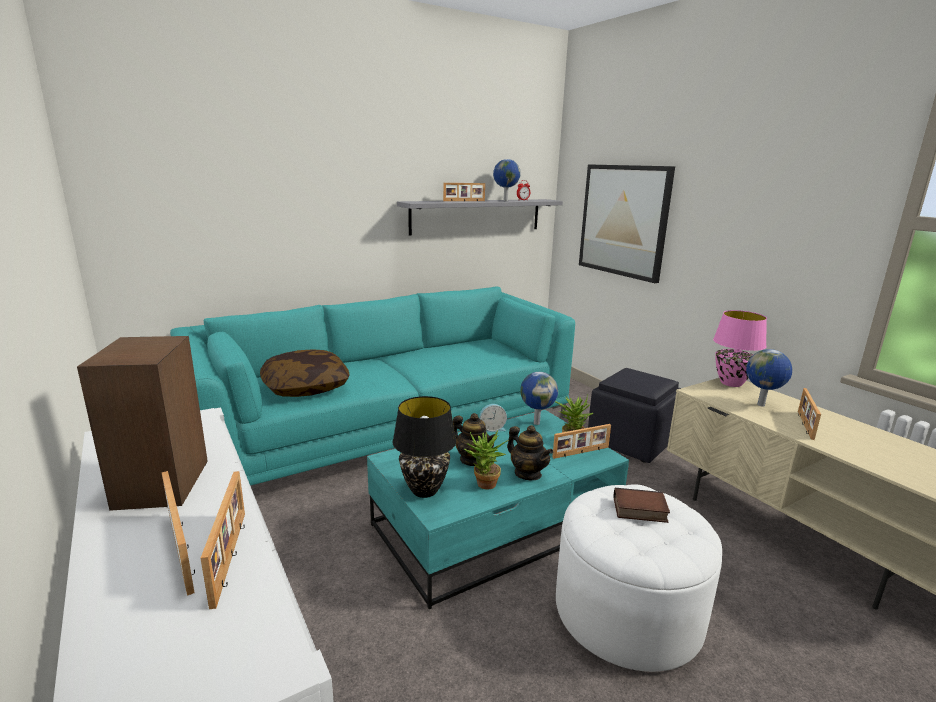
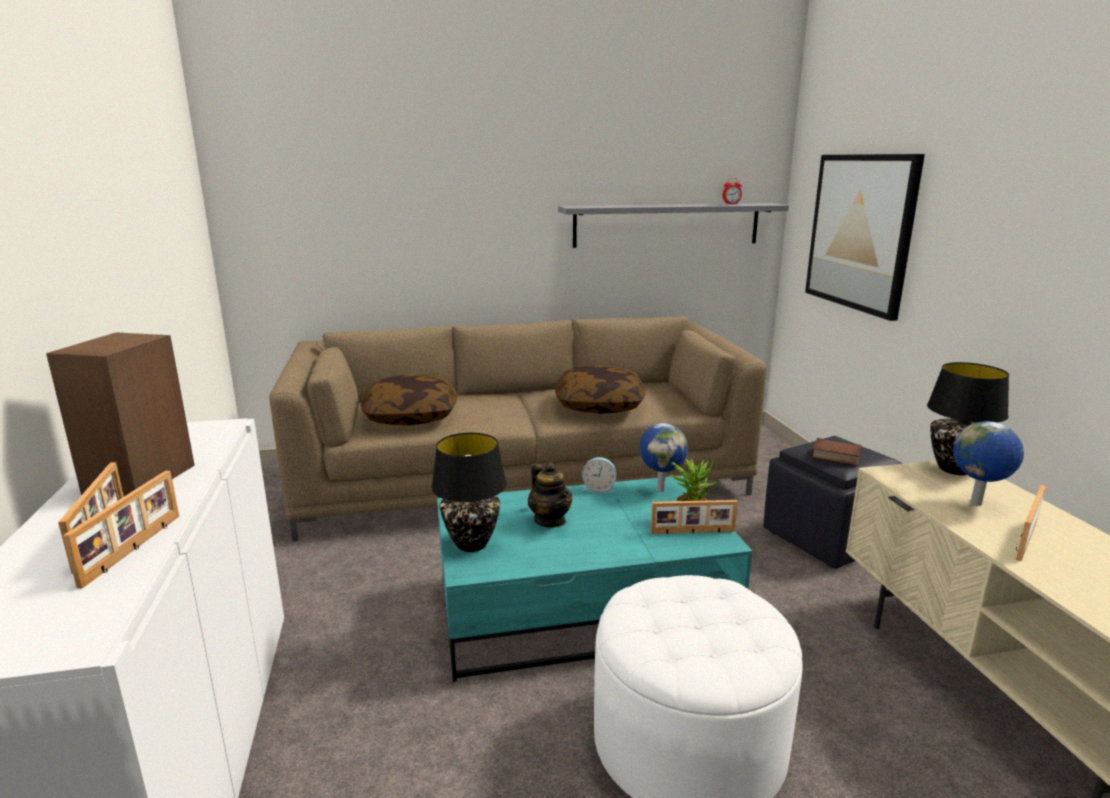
camera: 20 degrees right, 0 degrees up
(389, 428) = (522, 478): turquoise sofa -> brown sofa
(456, 362) = (599, 405): none -> pillow
(464, 201) = (644, 205): picture frame -> none
(484, 486) = (542, 550): potted plant -> none
(505, 200) = (702, 205): globe -> none
(528, 474) = (605, 546): teapot -> none
(639, 510) = (703, 610): book -> book (834, 457)
(731, 383) = (955, 469): pink table lamp -> black table lamp

